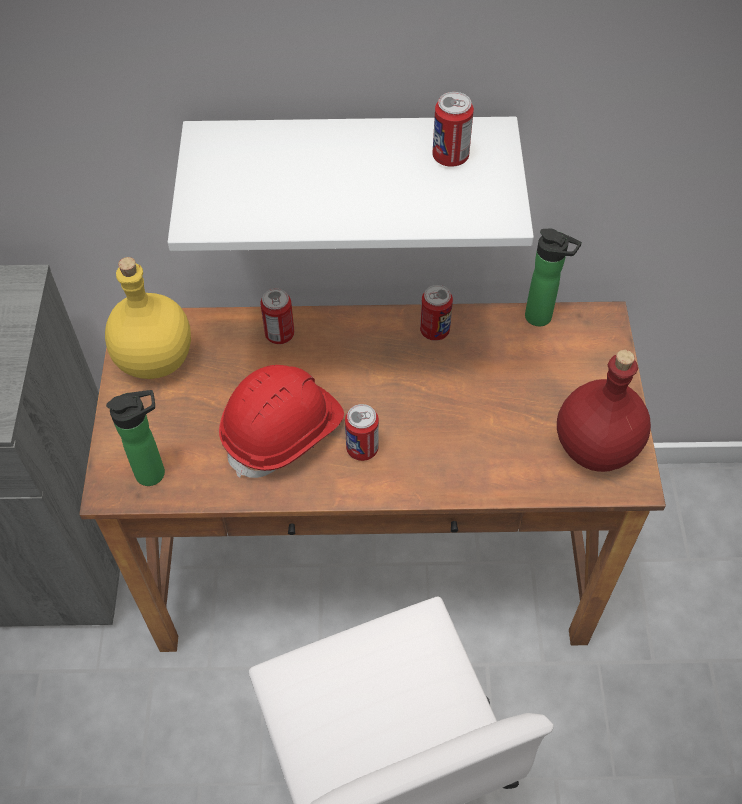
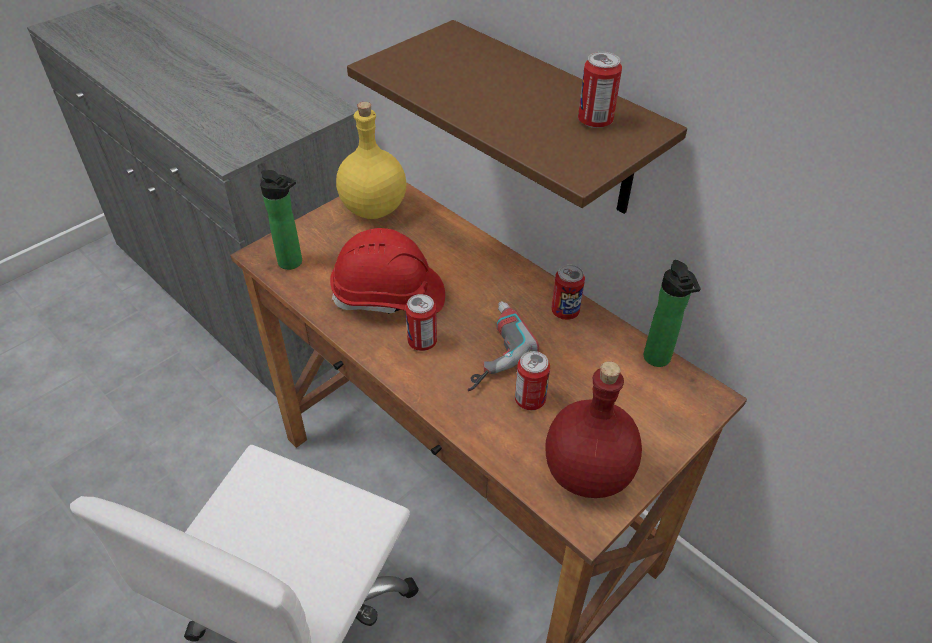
camera: 45 degrees right, 10 degrees down
(279, 334) = (461, 244): can -> can (530, 400)
(351, 167) = (553, 121): white shelf -> brown shelf
(418, 411) = (488, 349): none -> power drill

